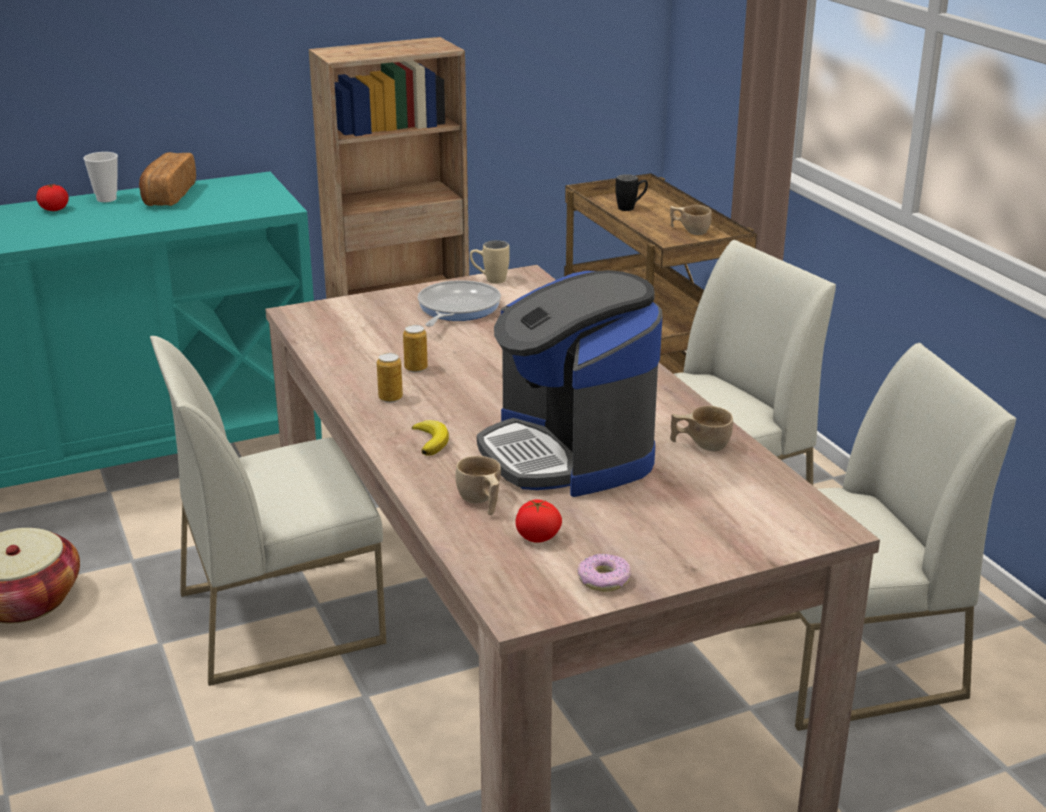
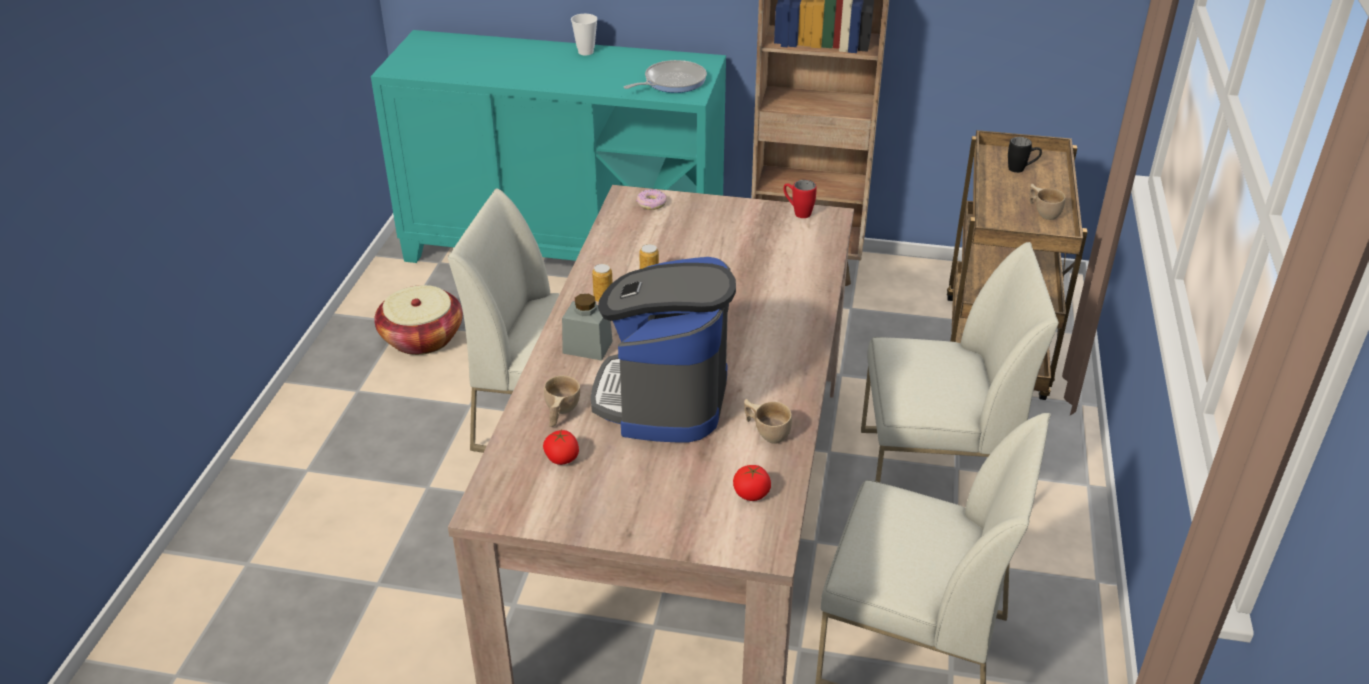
camera: 35 degrees right, 10 degrees up
(54, 209) = (543, 52): tomato -> tomato (751, 494)
(168, 195) = (628, 60): bread -> none
(431, 441) = (587, 347): banana -> grey jar
(456, 309) = (741, 232): frying pan -> frying pan (671, 82)
(489, 280) = (797, 212): beige mug -> red mug
(604, 580) = (562, 513): donut -> donut (651, 204)

